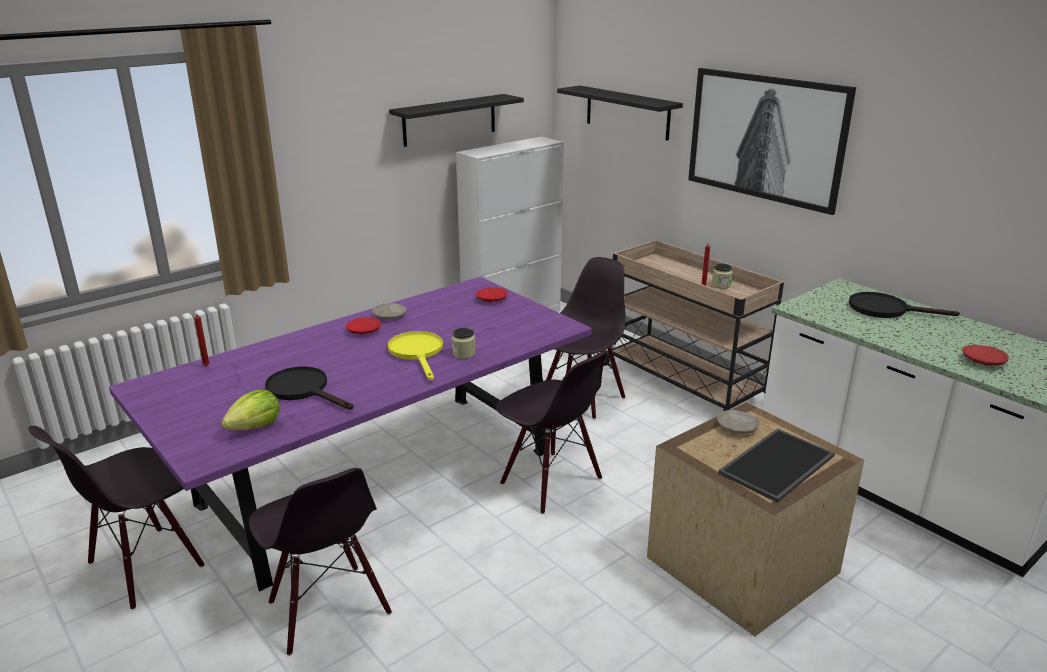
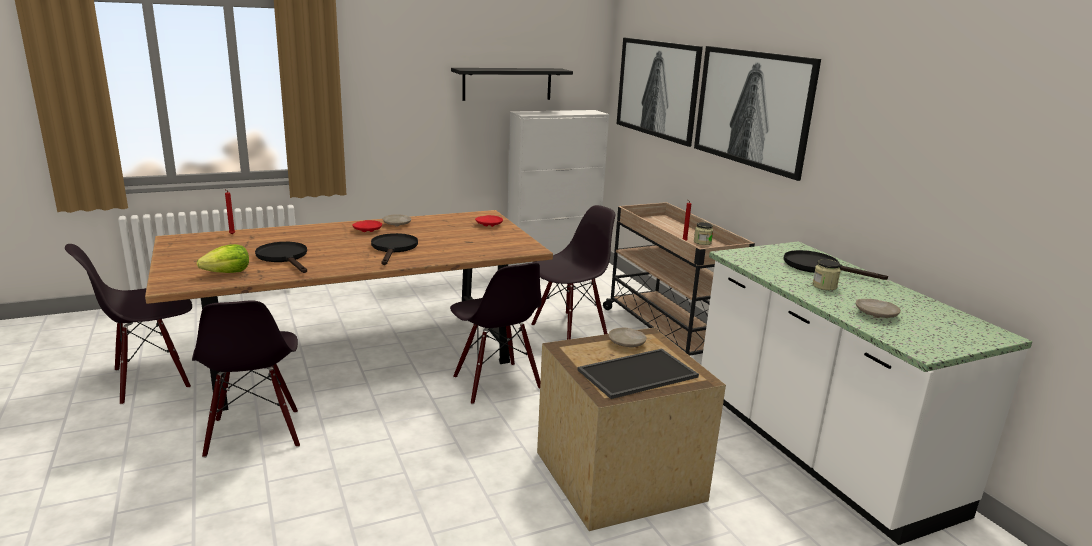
camera: 15 degrees right, 5 degrees down
(378, 477) = (360, 355): purple dining table -> brown dining table
(418, 353) = (394, 248): yellow frying pan -> black frying pan
(464, 354) = (429, 254): jar -> jar (824, 286)
(627, 112) = (658, 89): black shelf -> picture
(983, 361) = (876, 314): red plate -> beige plate

